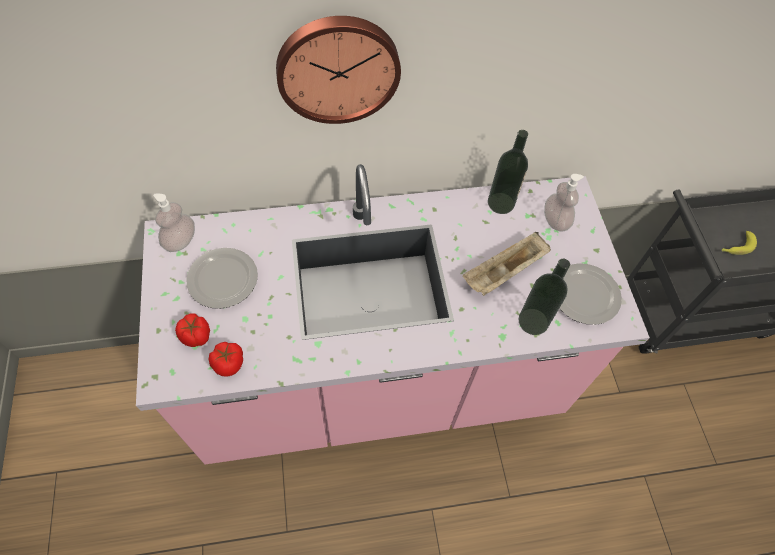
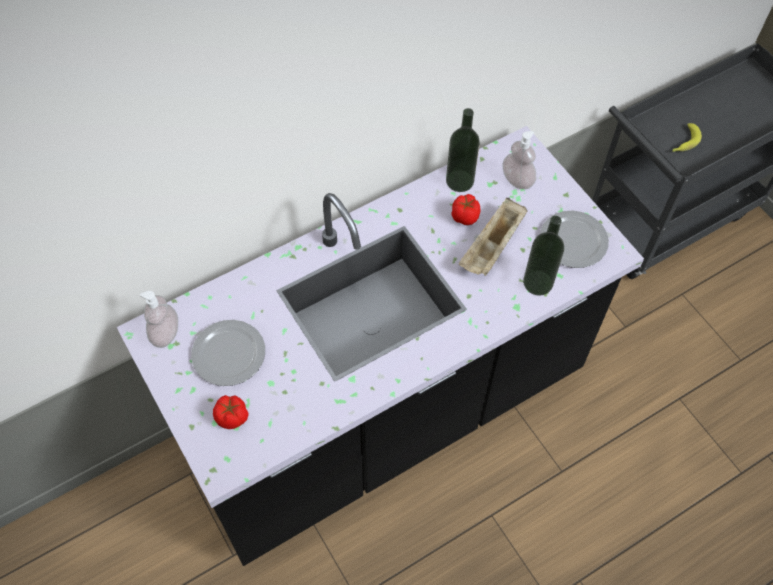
camera: 20 degrees left, 0 degrees up
(229, 363) = (278, 429): tomato -> tomato (465, 216)
(338, 68) = (289, 113): wall clock -> none
(380, 385) = (384, 414): pink counter -> black counter

